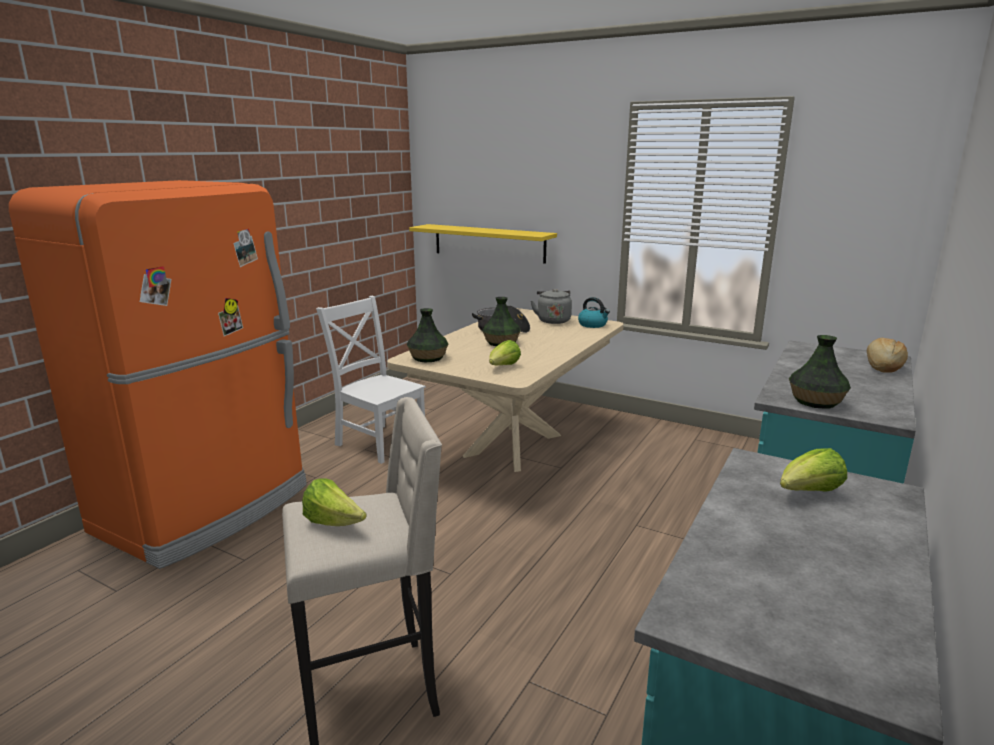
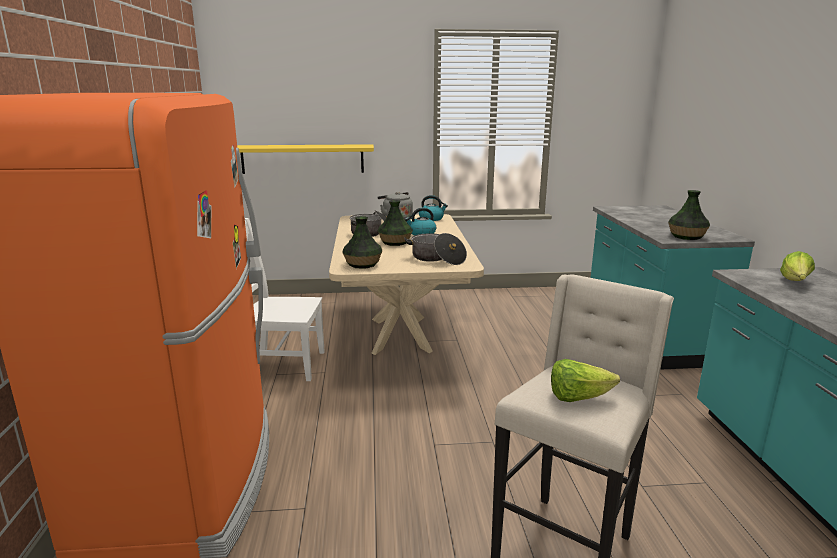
camera: 35 degrees left, 0 degrees up
(503, 367) = (436, 258): lettuce -> cooking pot
(546, 339) = (421, 233): none -> kettle
(882, 367) = (668, 212): bread -> none

